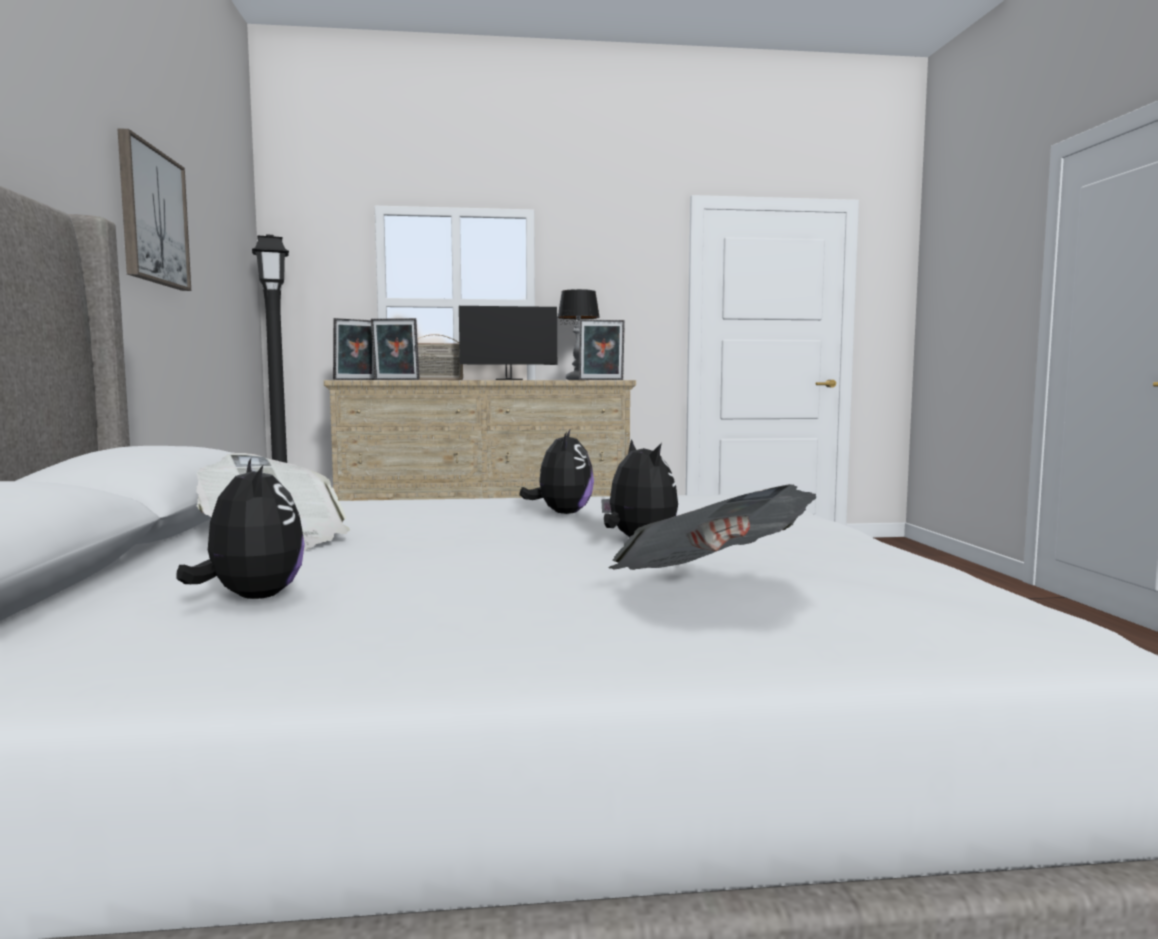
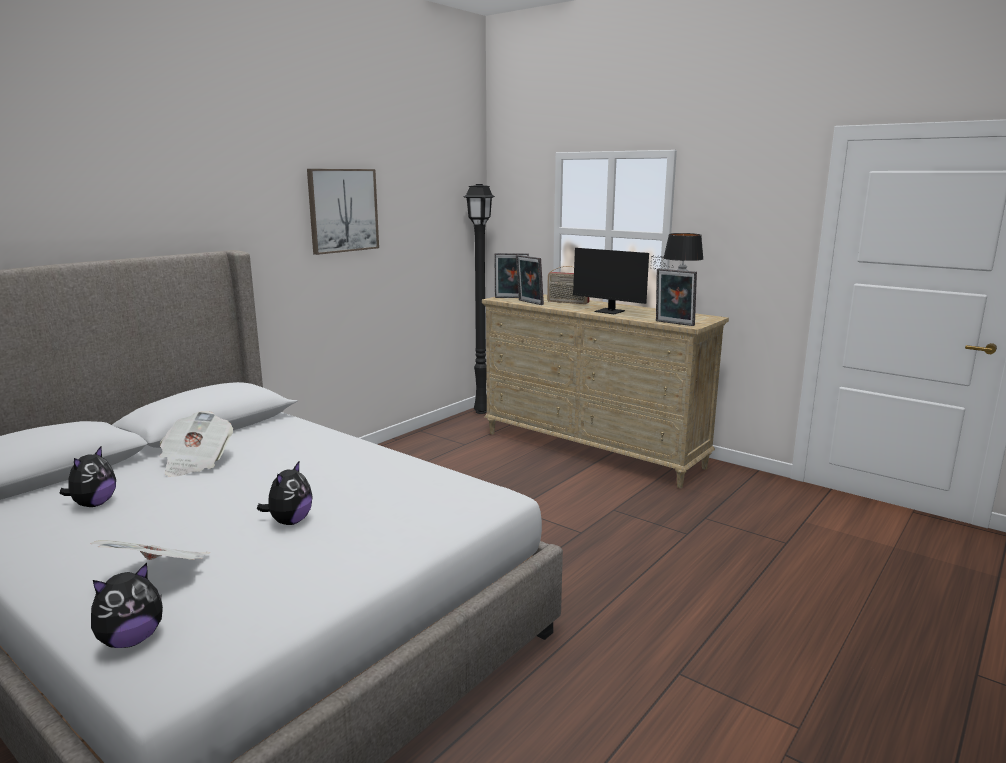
camera: 45 degrees right, 10 degrees up
(562, 513) = (342, 479): plush toy -> plush toy (131, 640)

